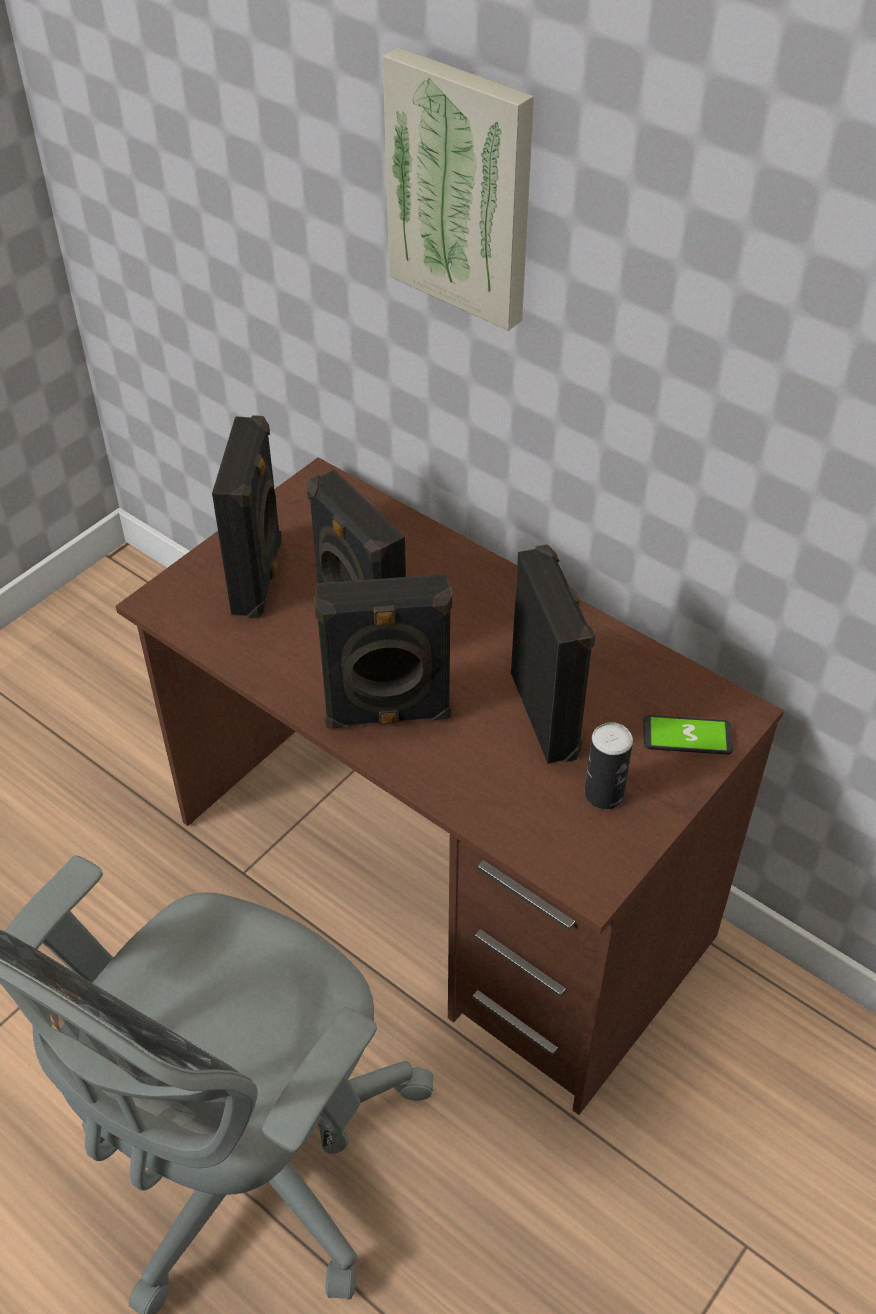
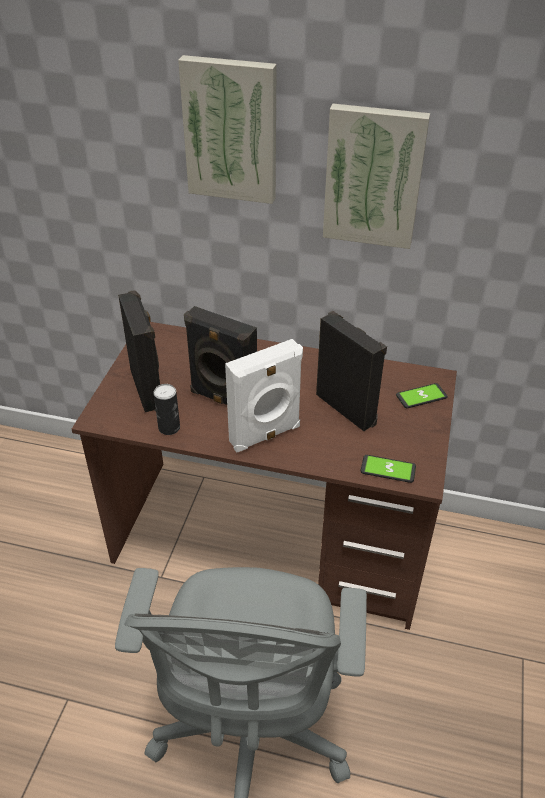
camera: 25 degrees left, 5 degrees down
(388, 715) = (266, 435): black speaker -> white speaker
(544, 843) = (388, 469): none -> phone
(604, 794) = (400, 436): can -> can (169, 427)
(675, 329) = (373, 176): none -> picture

